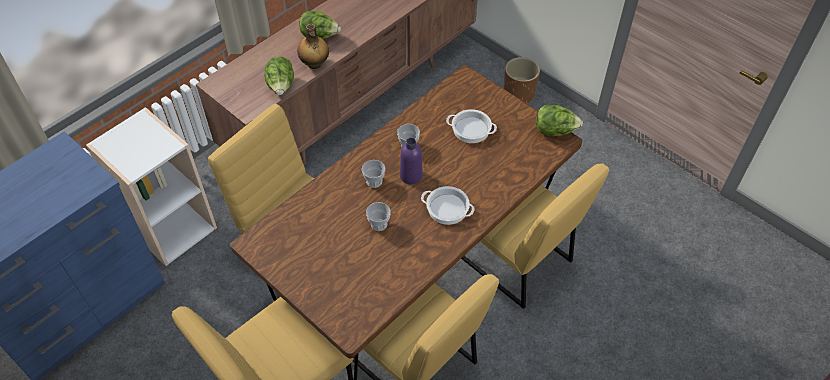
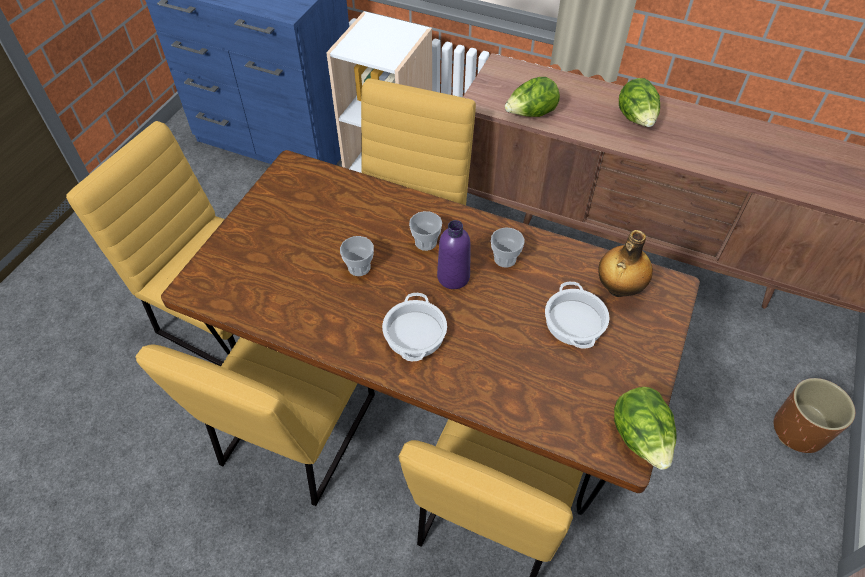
camera: 70 degrees right, 0 degrees up
(314, 64) = (585, 130): bottle -> bottle (618, 288)

